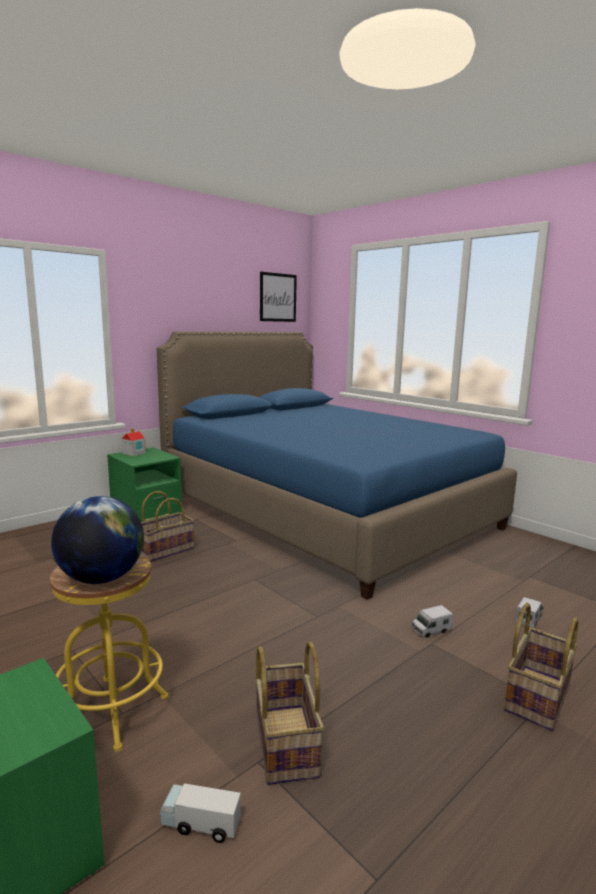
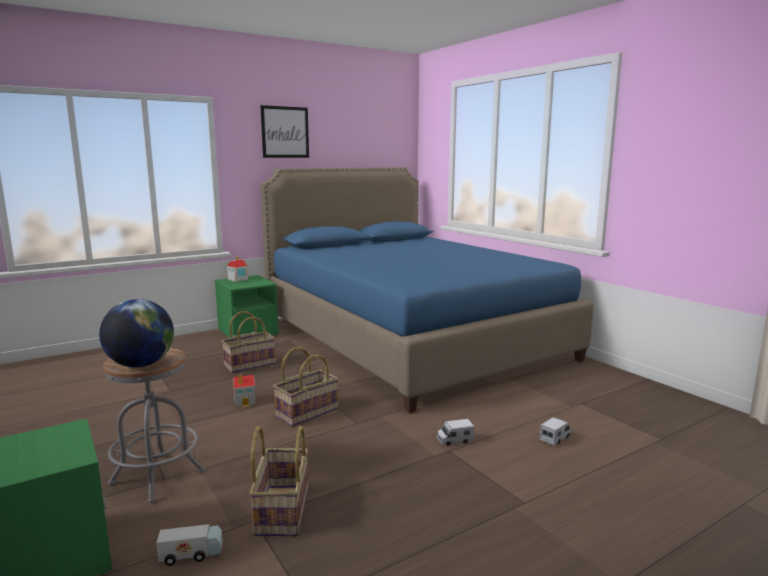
camera: 10 degrees right, 0 degrees up
(112, 711) = (157, 477): yellow stool -> grey stool
(179, 597) = (245, 401): none -> toy house
(200, 823) = (192, 554): toy truck -> toy truck turned 150 degrees clockwise
(278, 297) = (382, 134): picture -> picture (285, 132)
(536, 696) = (521, 498): basket -> basket (307, 412)

